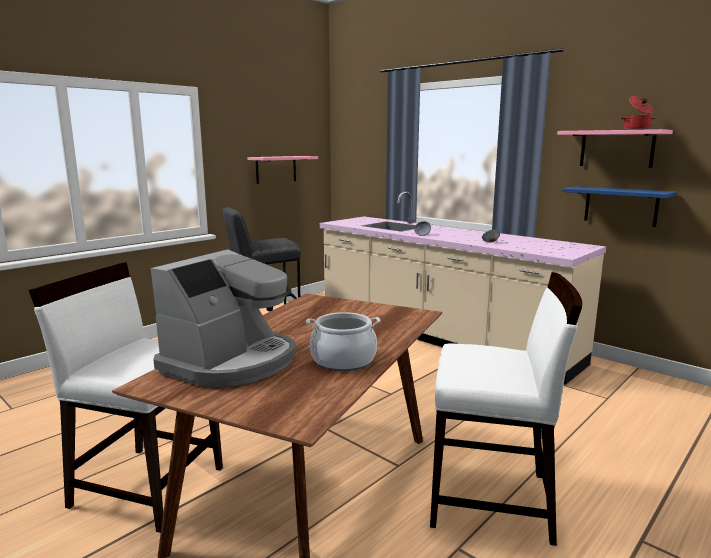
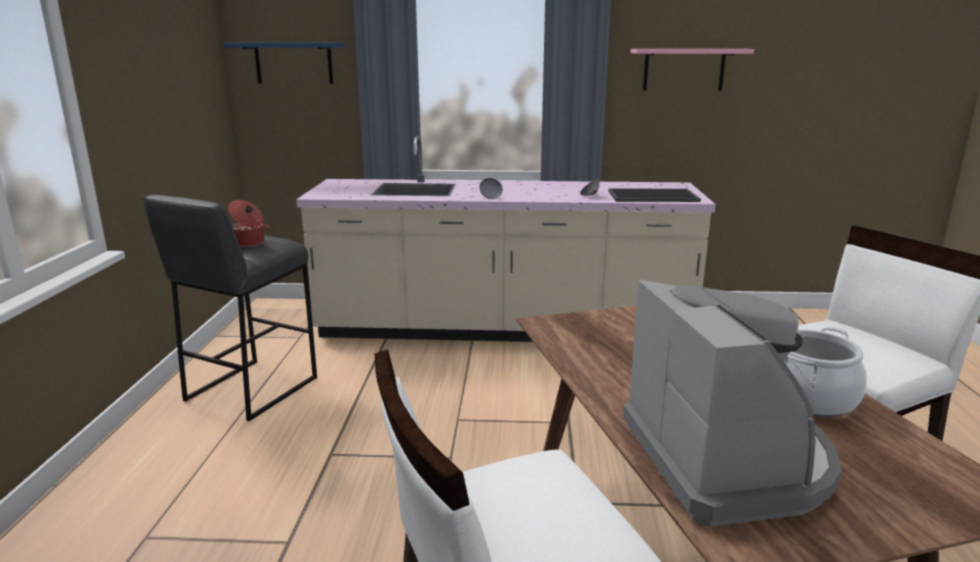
camera: 40 degrees left, 5 degrees up
(276, 169) = (173, 114): pink shelf -> none
(536, 249) = (652, 196): none -> tray
(620, 206) = (689, 135): blue shelf -> blue shelf (294, 63)
(636, 129) = (718, 48): cooking pot -> cooking pot (248, 243)

